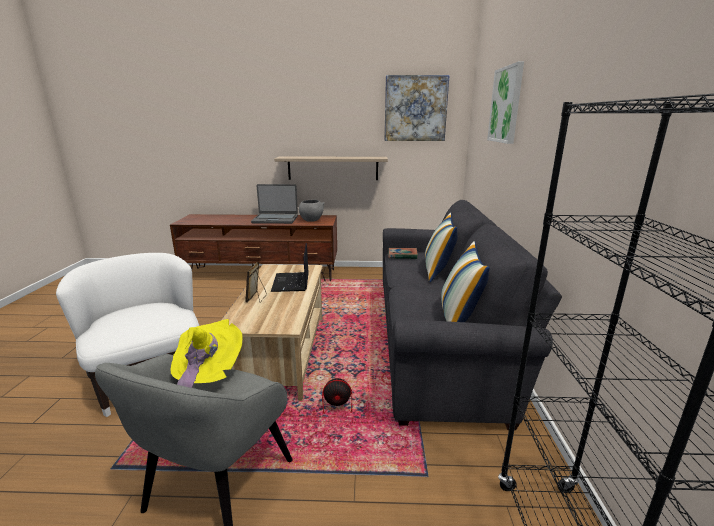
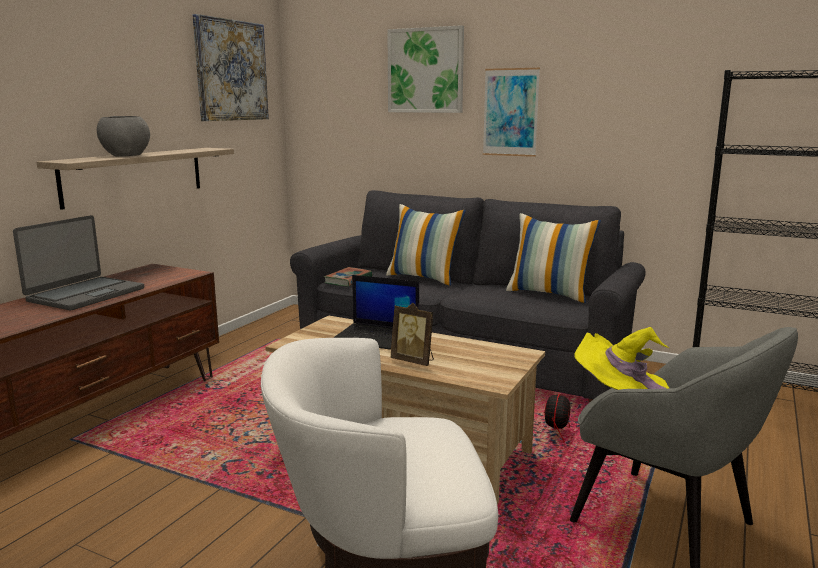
camera: 65 degrees left, 5 degrees down
(311, 220) = (149, 277): grey bowl -> grey bowl (125, 155)
(531, 146) = (510, 112): none -> picture

